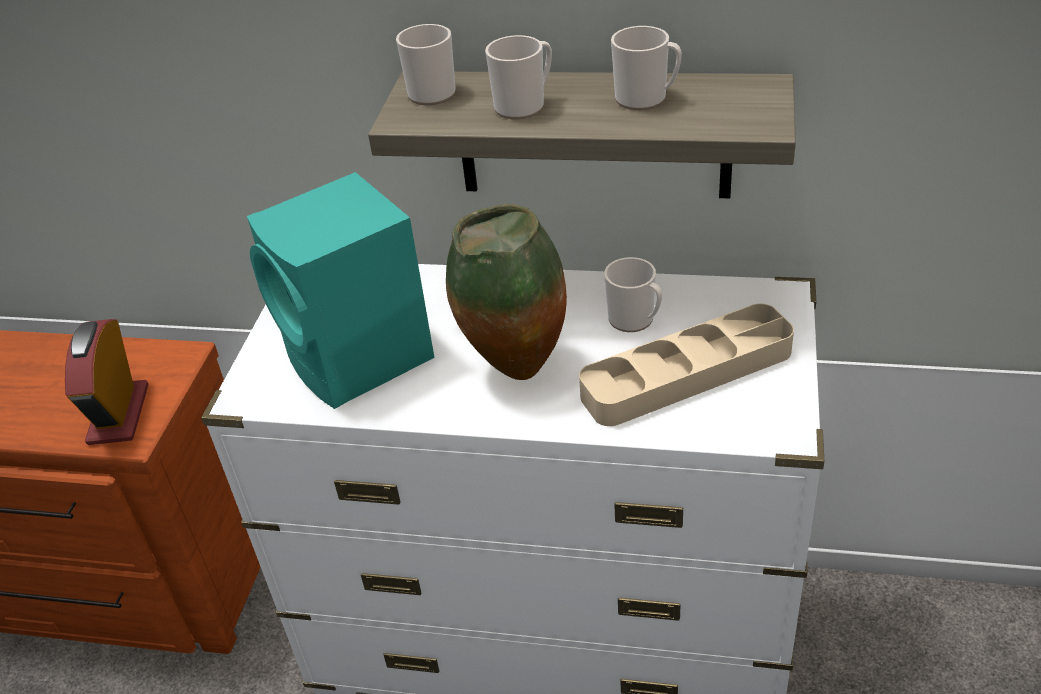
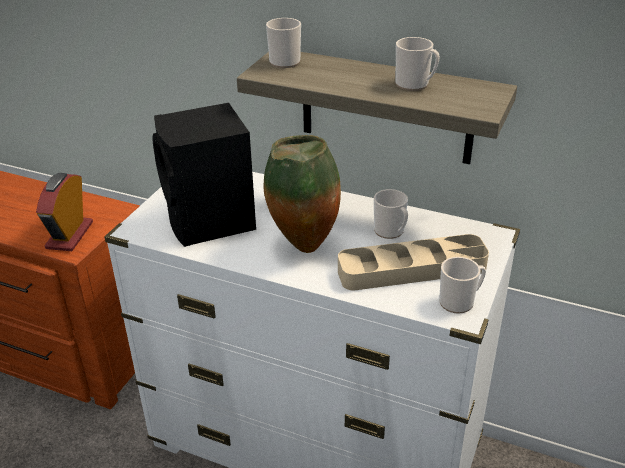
camera: 10 degrees right, 5 degrees down
(360, 361) = (211, 223): turquoise speaker -> black speaker
(524, 105) = (337, 76): mug -> mug (460, 301)

